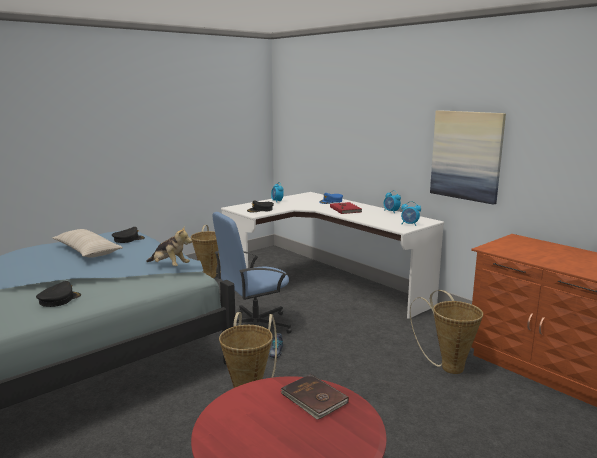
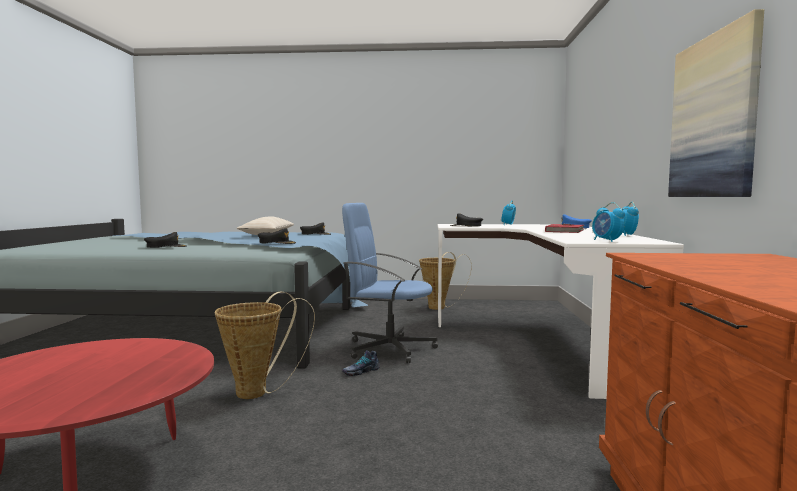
camera: 45 degrees right, 10 degrees down
(169, 266) = (277, 243): plush toy -> black cap
(314, 399) = (156, 365): brown book -> none
(448, 366) = (531, 466): basket -> none

